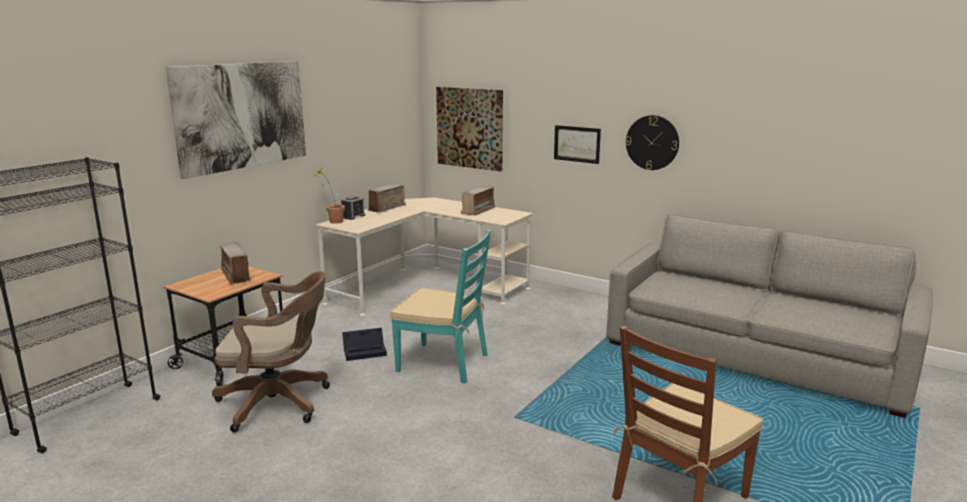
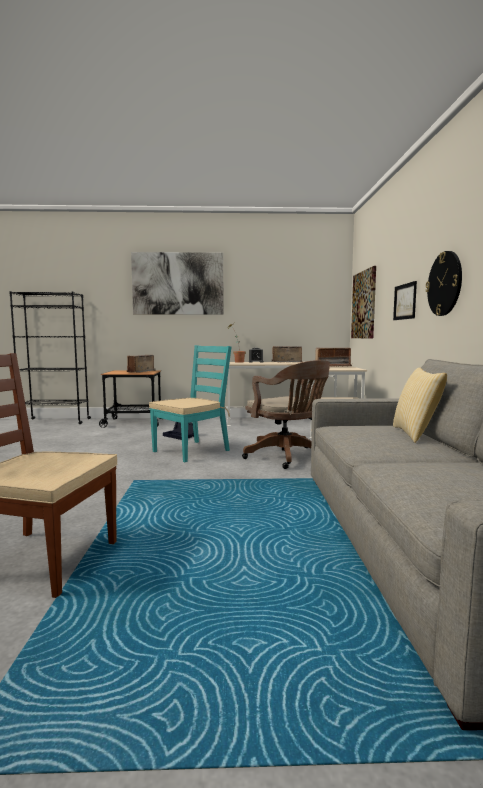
camera: 55 degrees right, 10 degrees down
(279, 403) = (96, 437): brown office chair -> brown office chair (287, 457)
(443, 363) = (192, 451): turquoise chair -> turquoise chair turned 120 degrees counterclockwise
(707, 281) = (416, 434): none -> pillow

